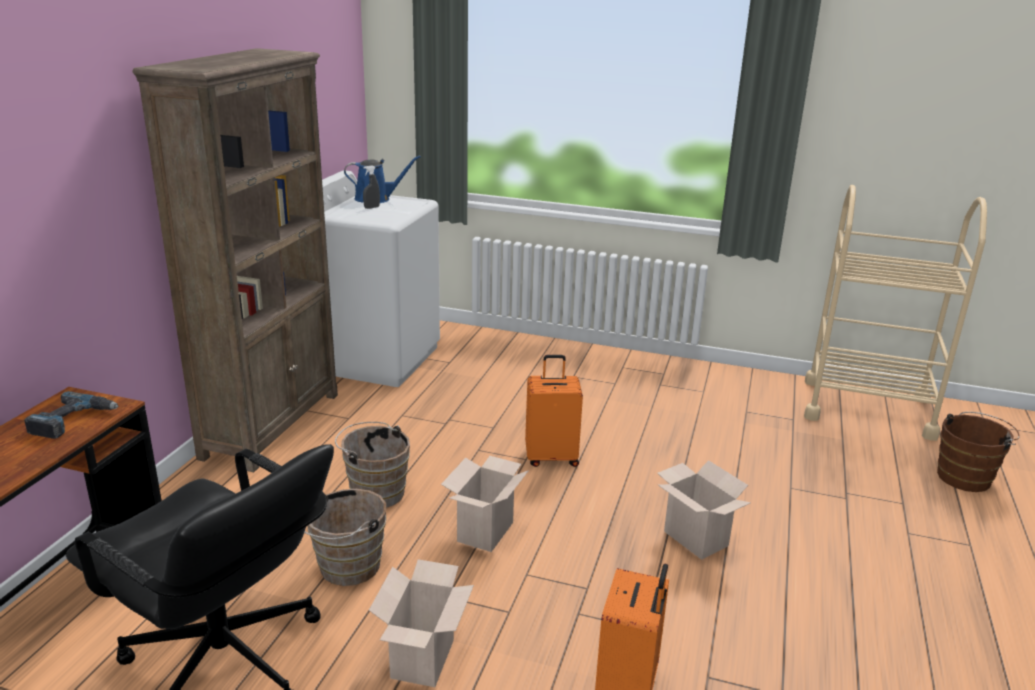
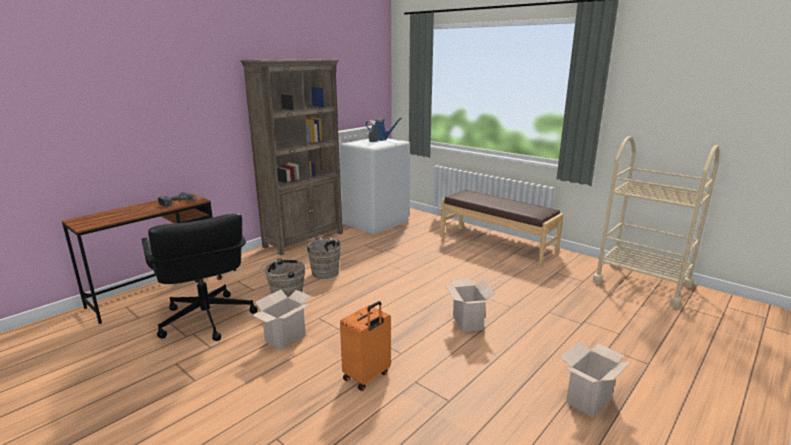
camera: 25 degrees right, 5 degrees down
(484, 530) = (360, 296): cardboard box -> cardboard box (588, 399)
(551, 457) = (422, 273): orange suitcase -> none
(622, 374) = (496, 245): none -> brown bench
(966, 477) = (682, 330): brown bucket -> none

